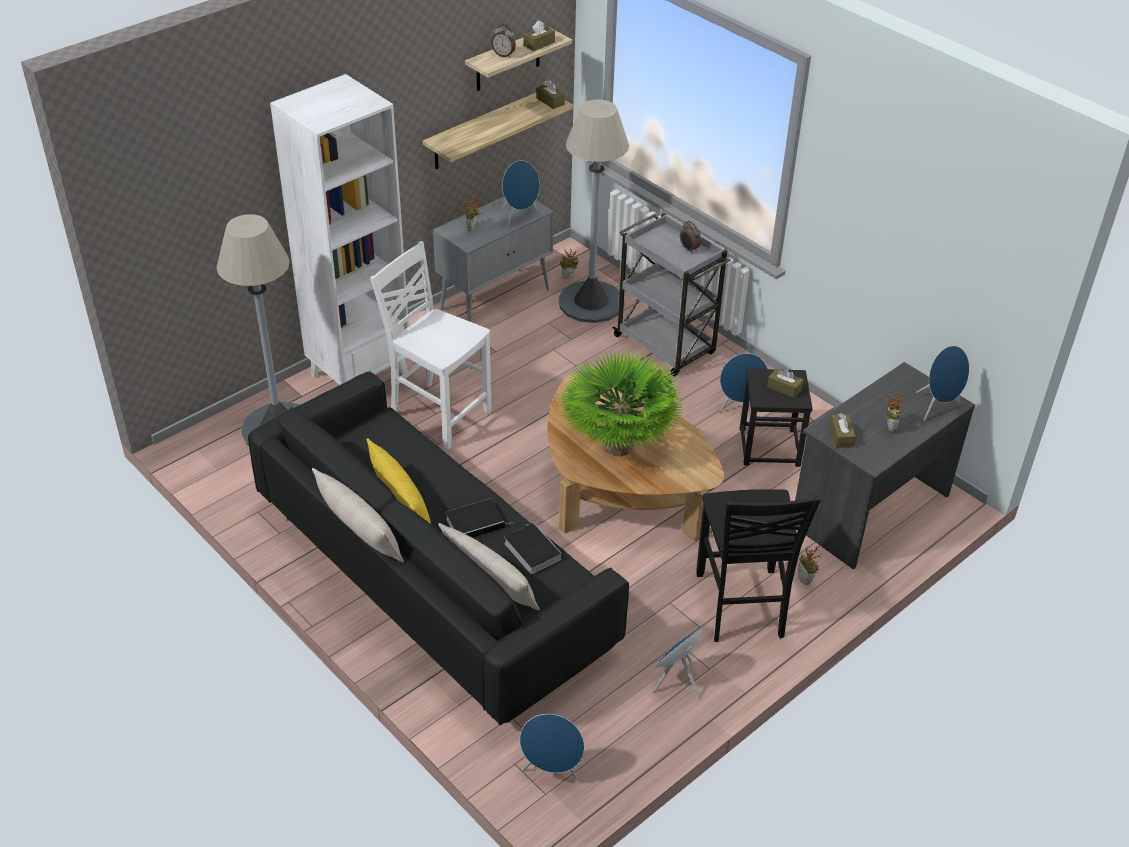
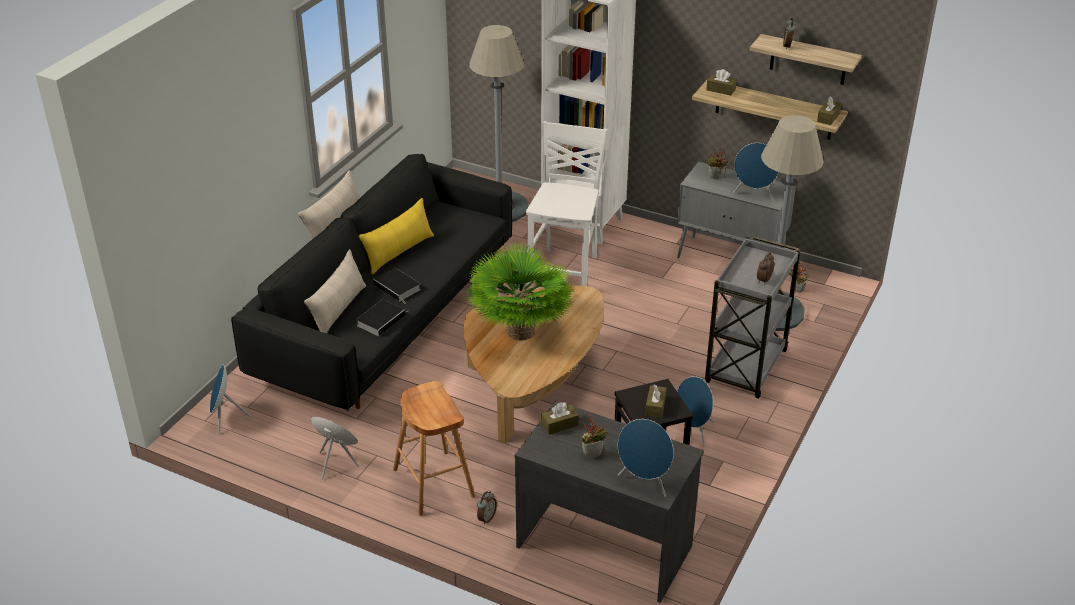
camera: 70 degrees right, 5 degrees down
(539, 44) = (824, 56): brown tissue box -> brown tissue box (721, 90)
(741, 607) = (434, 483): black chair -> brown stool
(806, 580) = (486, 518): potted plant -> alarm clock

